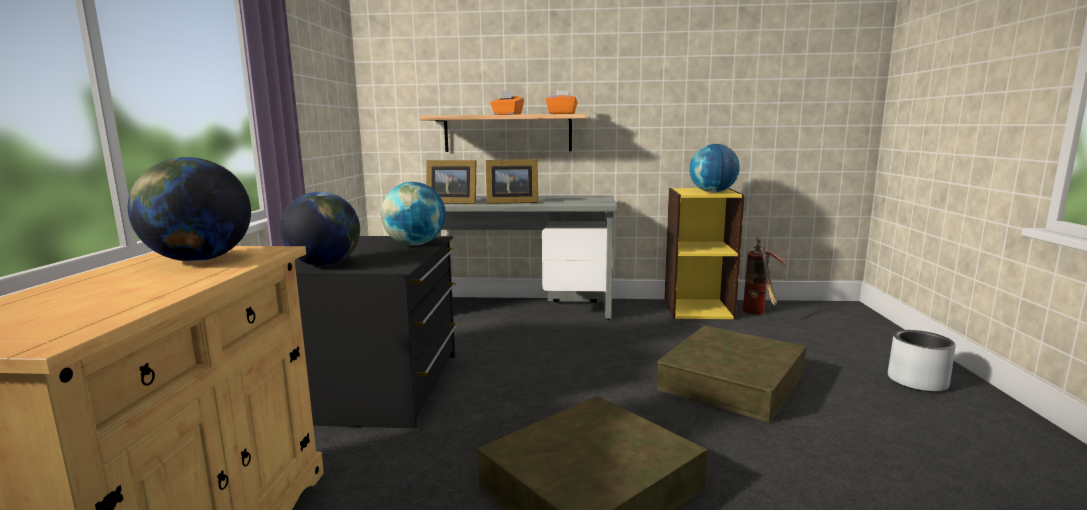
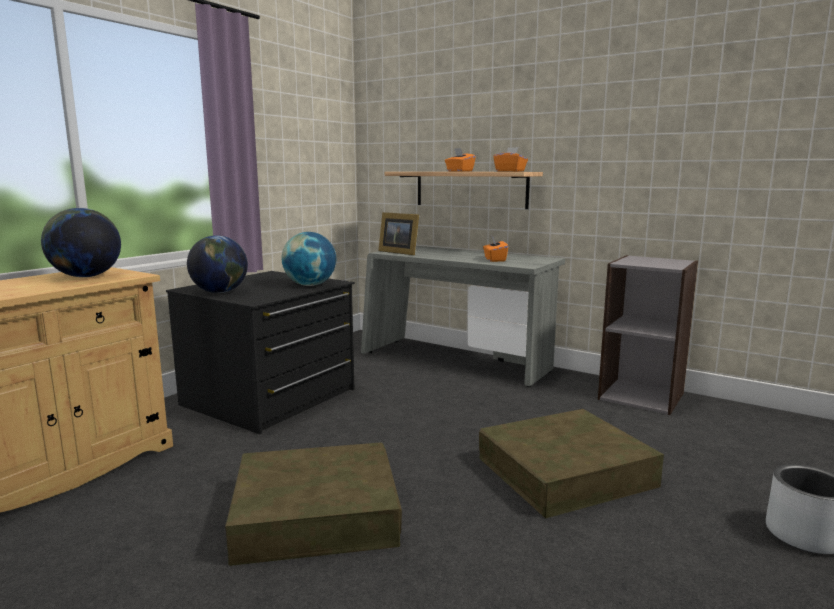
camera: 30 degrees right, 0 degrees up
(510, 202) = (446, 256): picture frame -> none
(562, 201) = (494, 260): none -> orange tissue box
(698, 309) = (641, 396): yellow bookcase -> grey bookcase
(713, 192) = (656, 264): globe -> none
(759, 313) = (711, 415): fire extinguisher -> none

